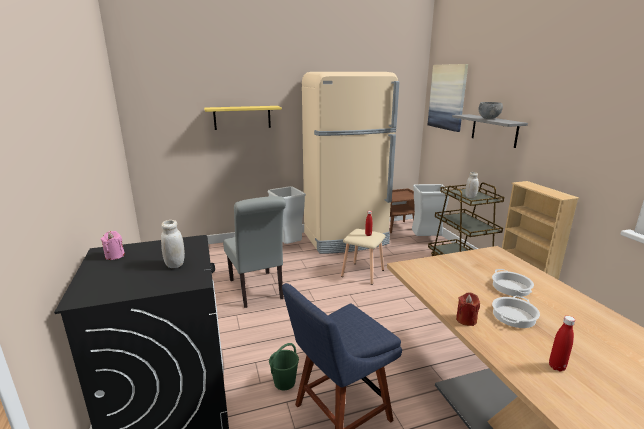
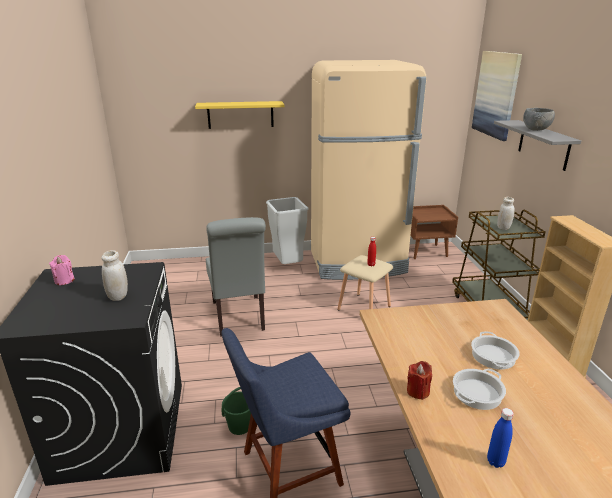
camera: 10 degrees right, 5 degrees up
(426, 240) = (455, 272): grey trash can -> none
(556, 367) = (495, 461): red bottle -> blue bottle

